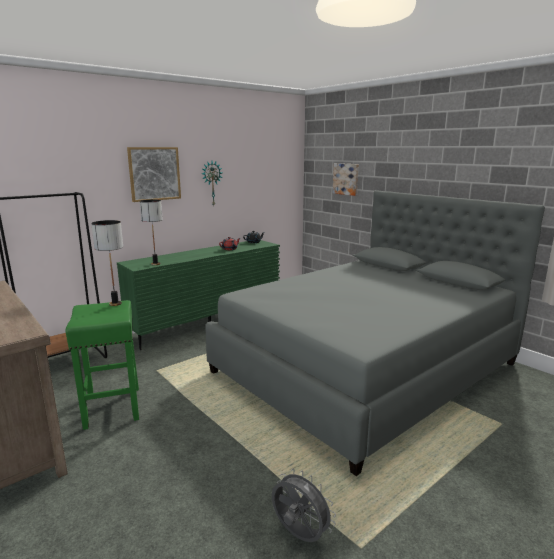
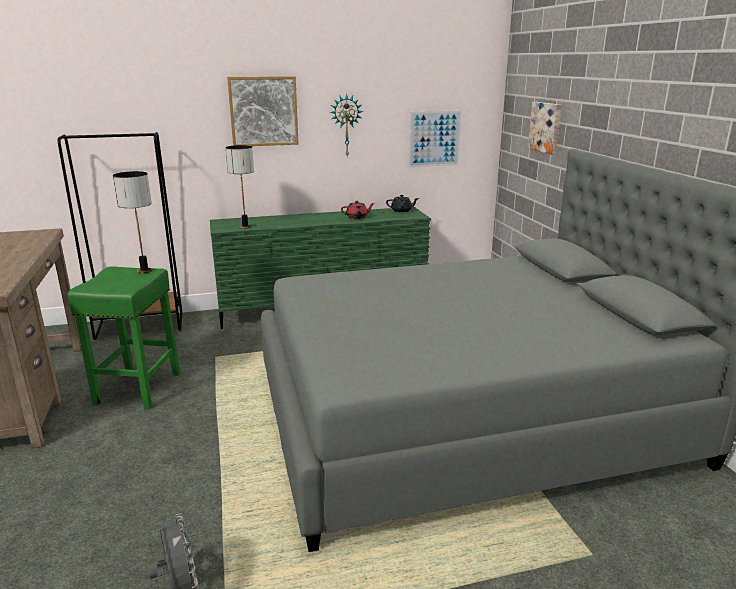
camera: 25 degrees right, 5 degrees up
(266, 191) = (434, 139): none -> picture

